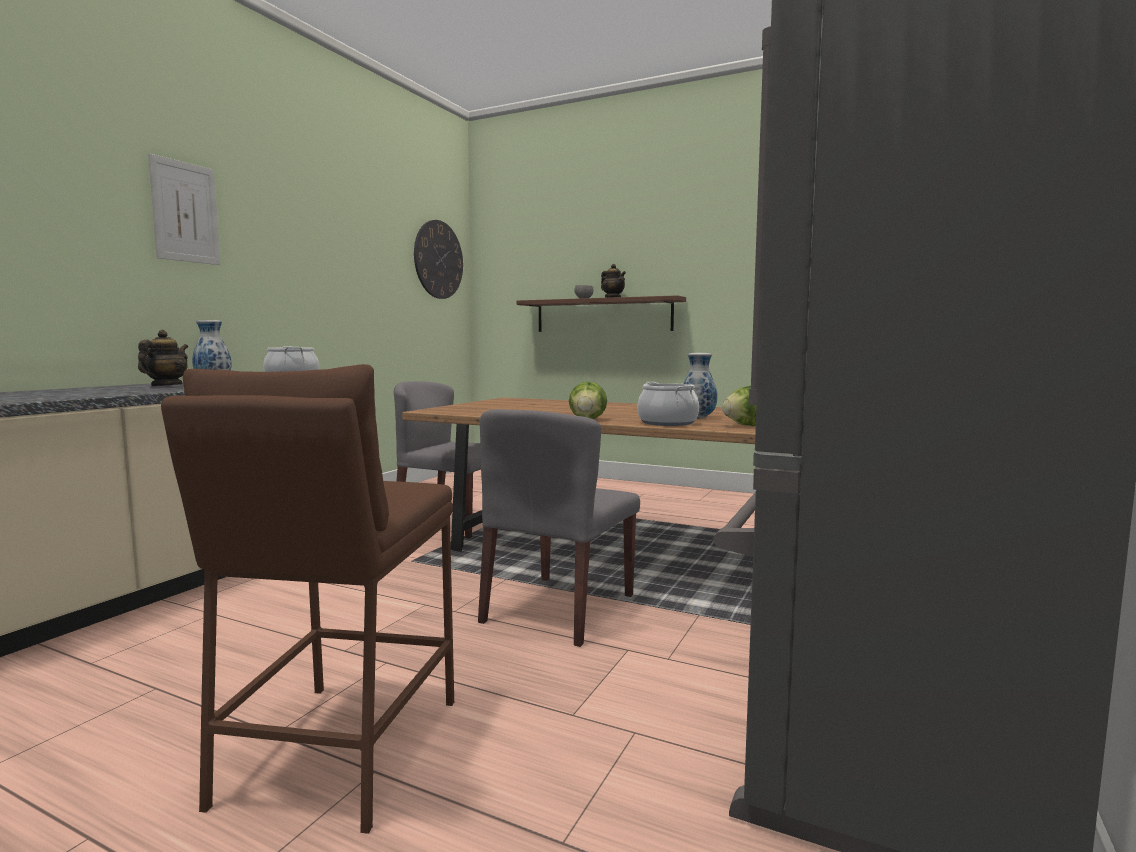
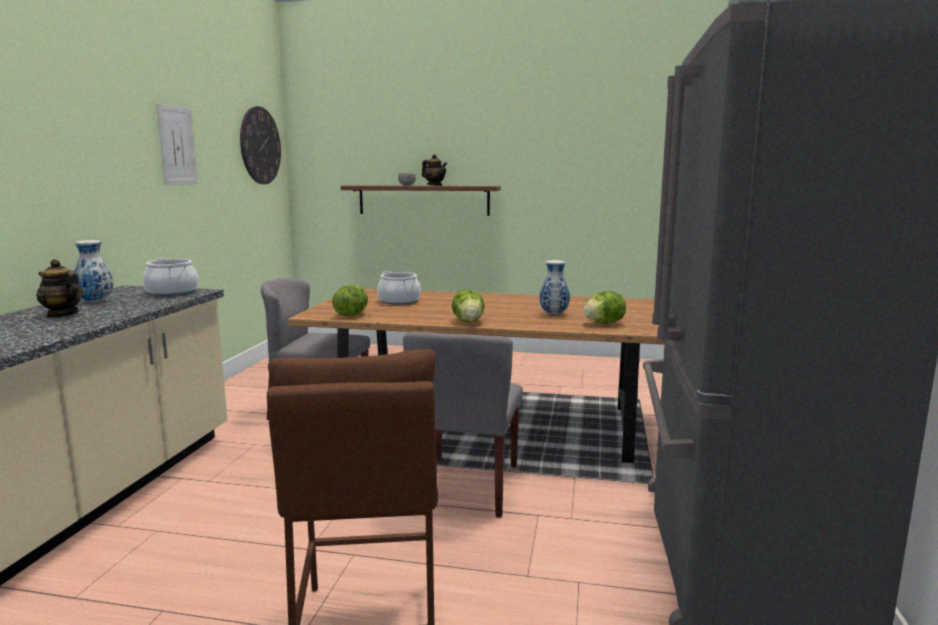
camera: 15 degrees left, 5 degrees up
(166, 386) = (62, 314): teapot -> teapot turned 60 degrees counterclockwise
(185, 212) = (44, 126): picture -> picture (177, 145)
(469, 411) = (351, 315): none -> lettuce
(667, 423) = (537, 323): cooking pot -> cooking pot (399, 301)

